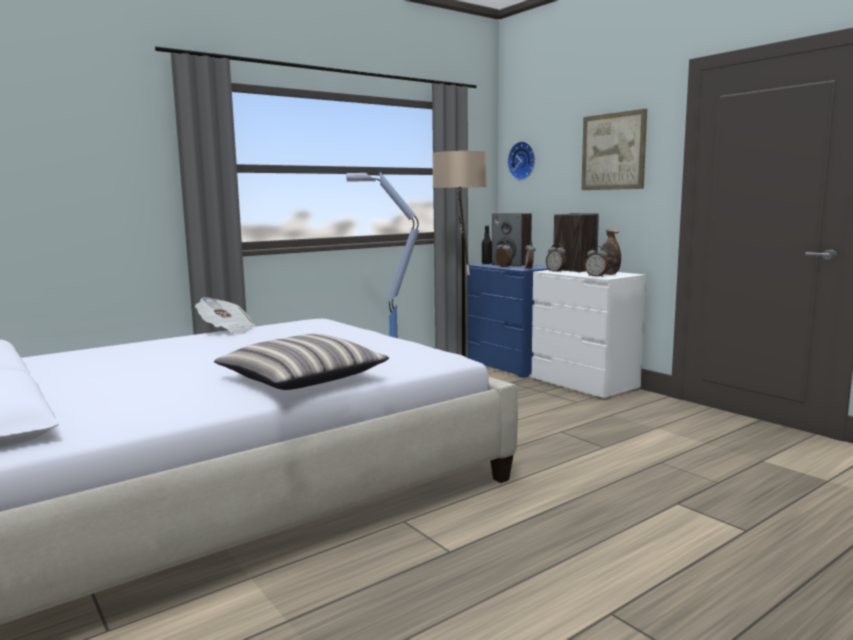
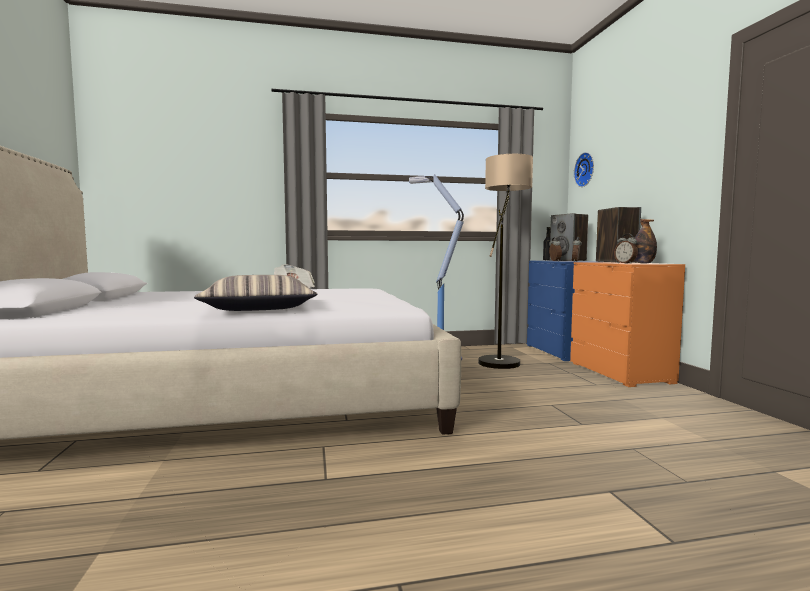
camera: 25 degrees right, 5 degrees down
(556, 271) = (595, 262): alarm clock -> none
(584, 385) = (620, 373): white dresser -> orange dresser
(613, 151) = (658, 146): picture -> none

